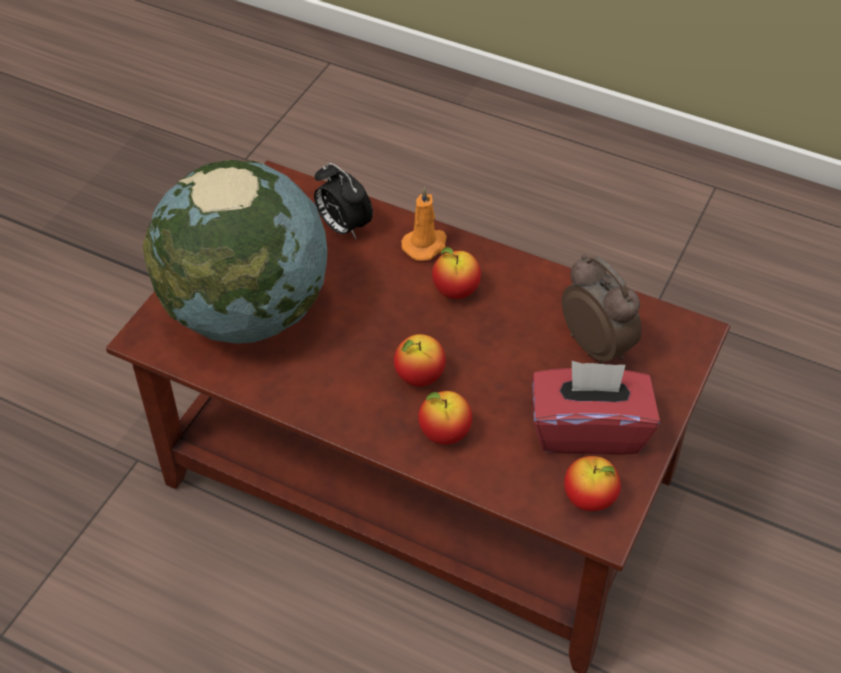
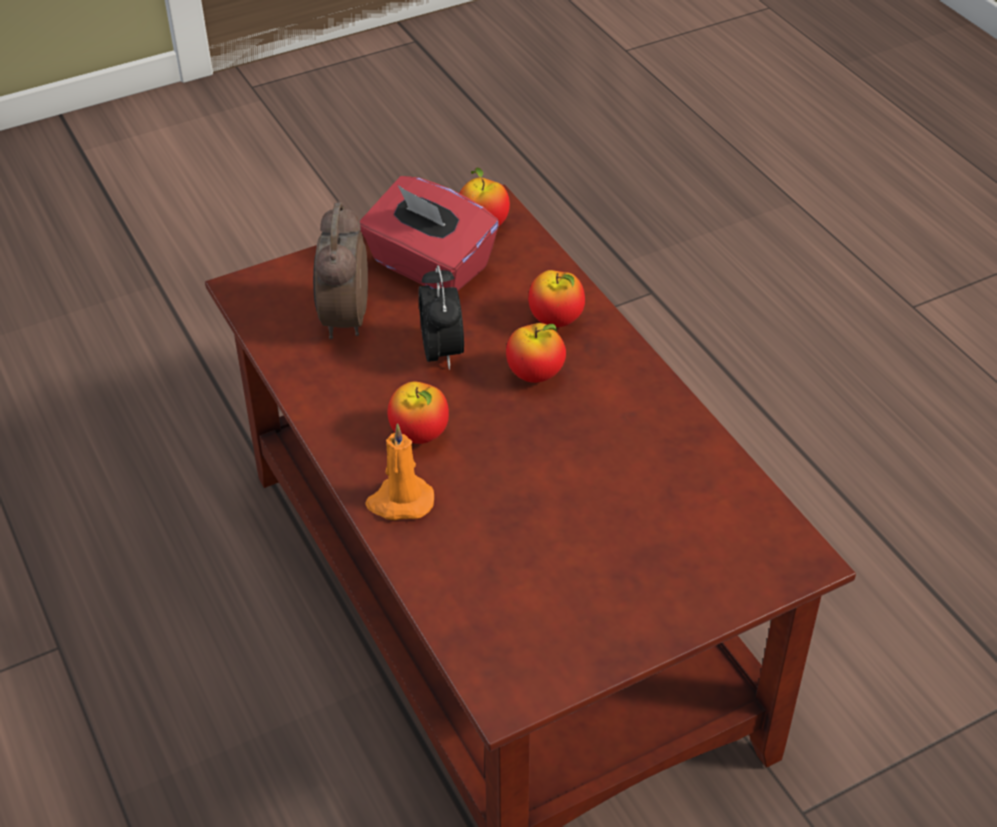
camera: 145 degrees left, 5 degrees down
(247, 312) = (664, 528): globe -> none
(343, 227) = (473, 576): alarm clock -> alarm clock (442, 353)

